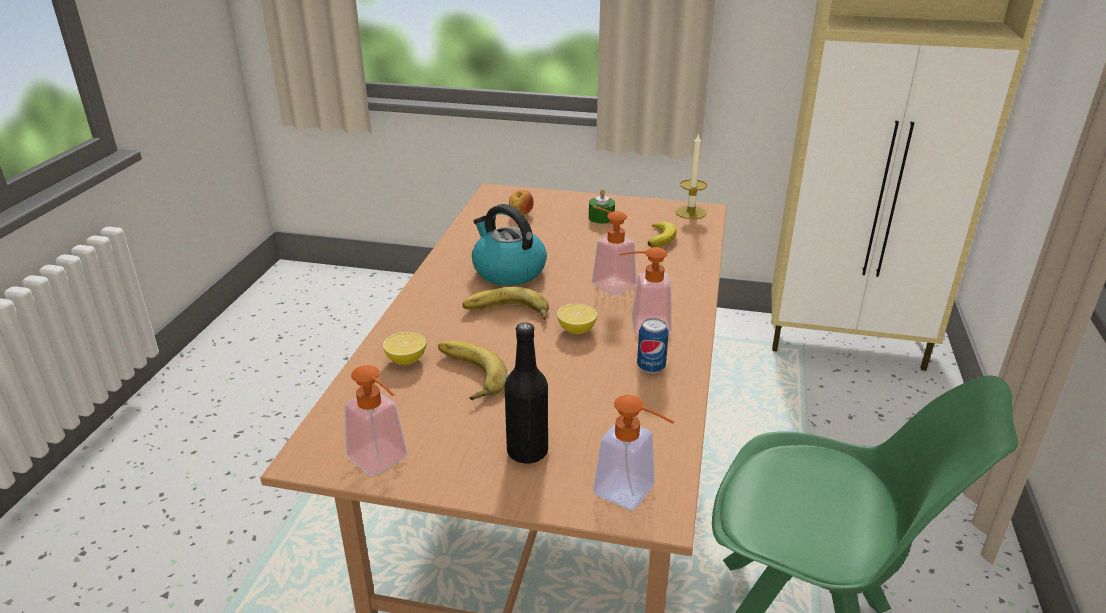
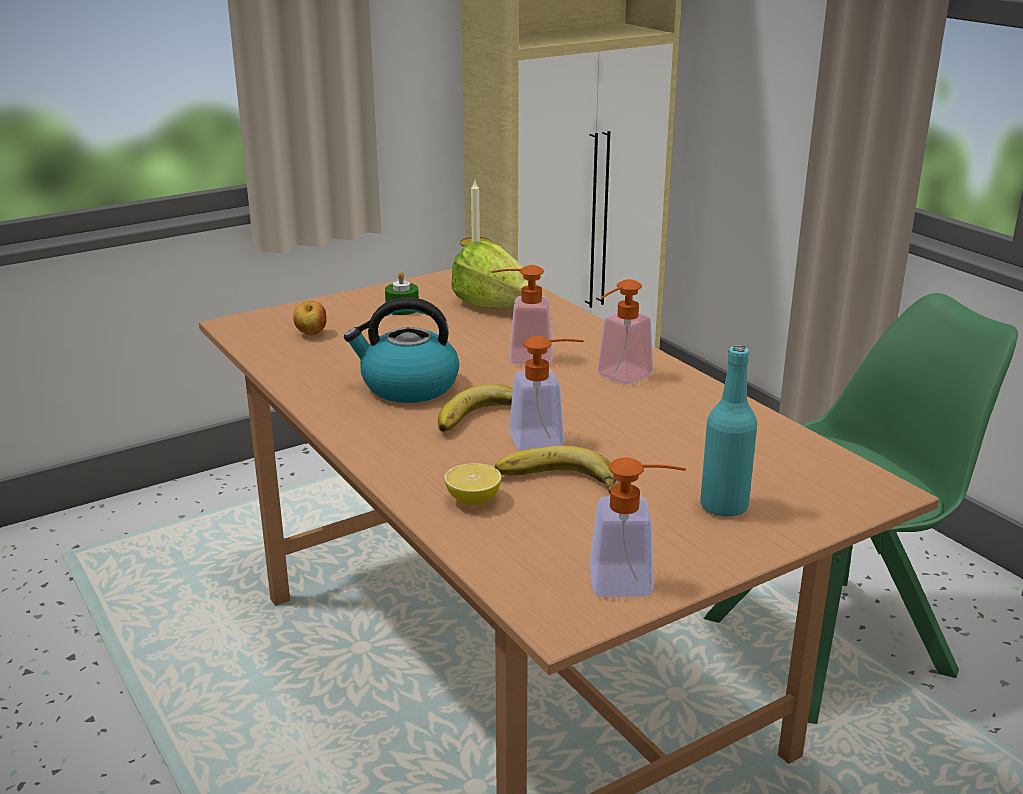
camera: 45 degrees left, 5 degrees down
(527, 452) = (724, 506): black bottle -> turquoise bottle
(576, 330) = (573, 404): lemon -> none
(633, 494) = (846, 489): soap dispenser -> soap dispenser (546, 440)
(651, 367) = (685, 403): can -> none
(661, 238) = (493, 305): banana -> lettuce

